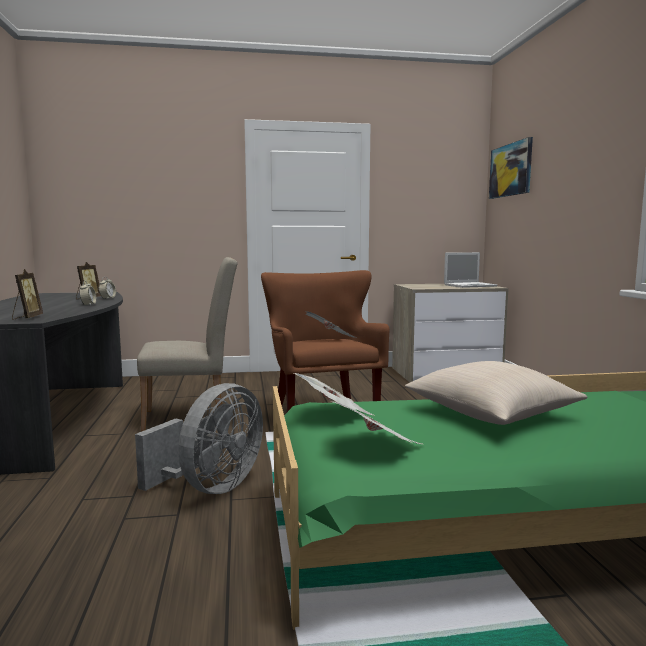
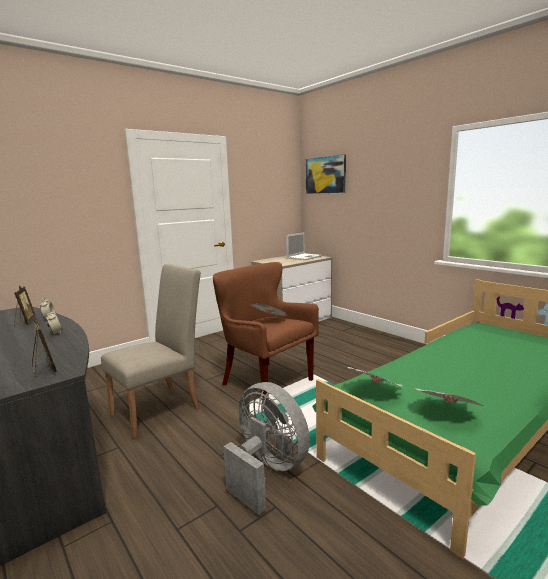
camera: 30 degrees left, 5 degrees up
(211, 487) = (267, 471): grey fan -> grey fan turned 45 degrees counterclockwise
(491, 414) = (450, 363): beige pillow -> none

